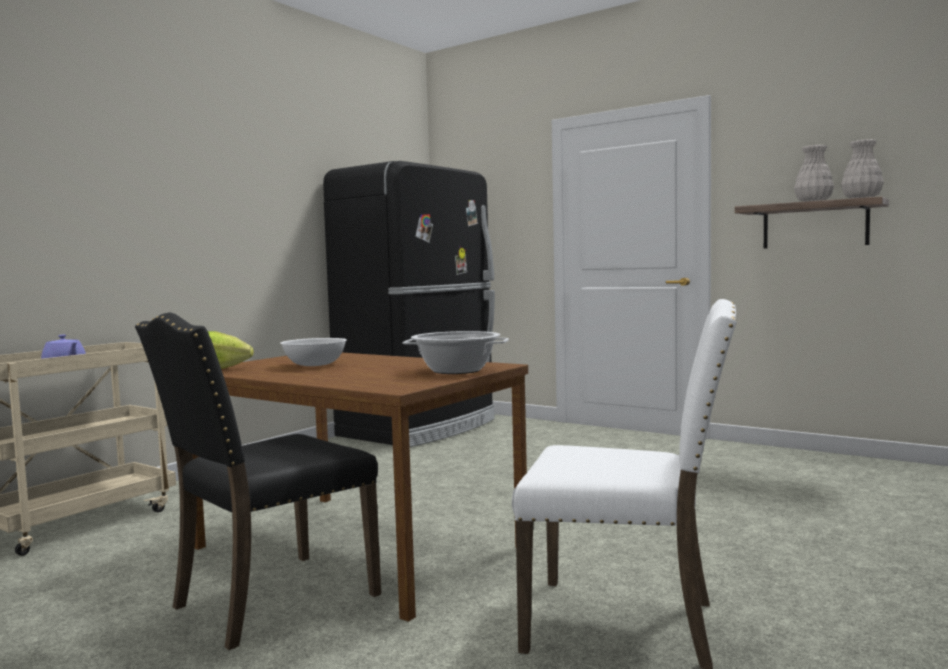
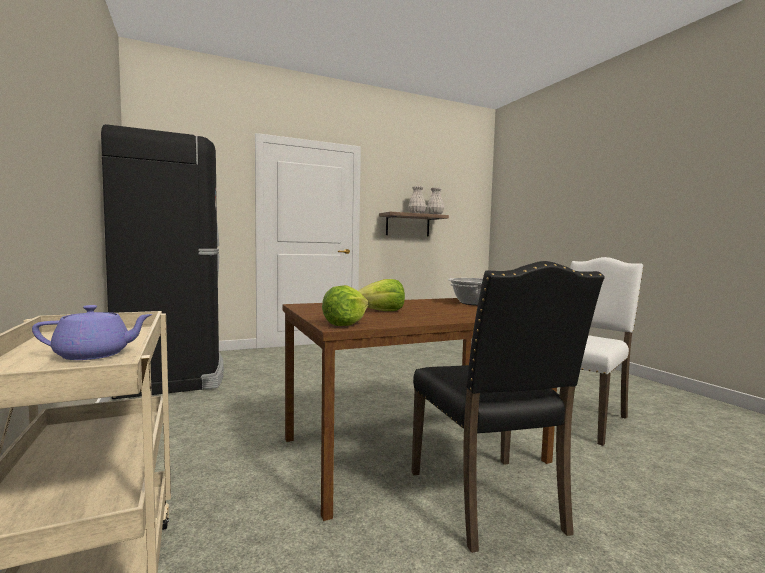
camera: 60 degrees left, 0 degrees up
(314, 365) = (382, 311): white bowl -> lettuce

